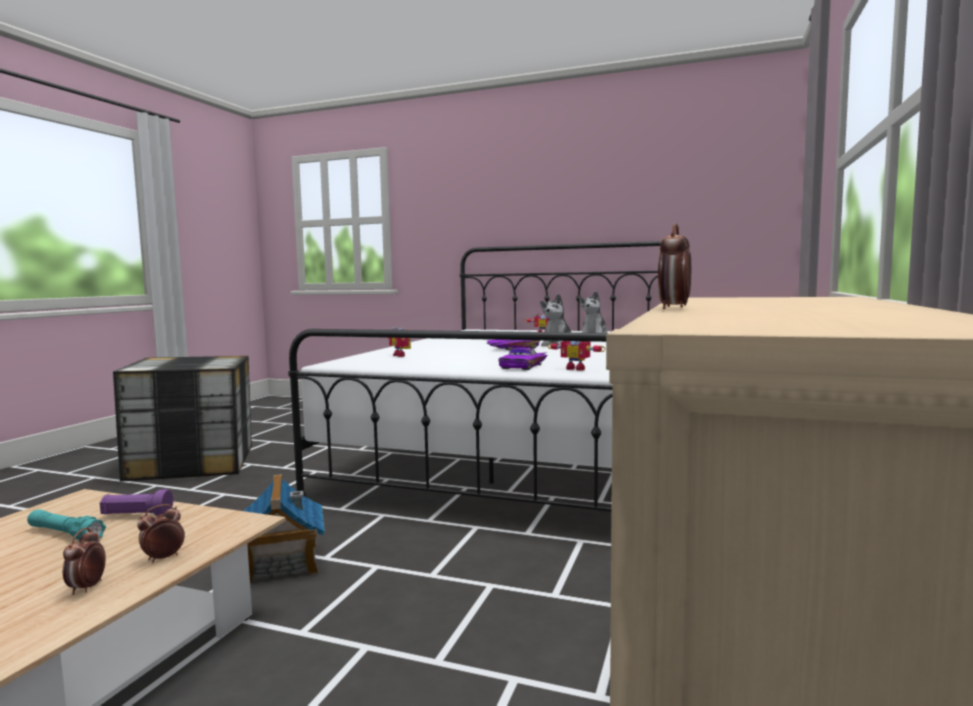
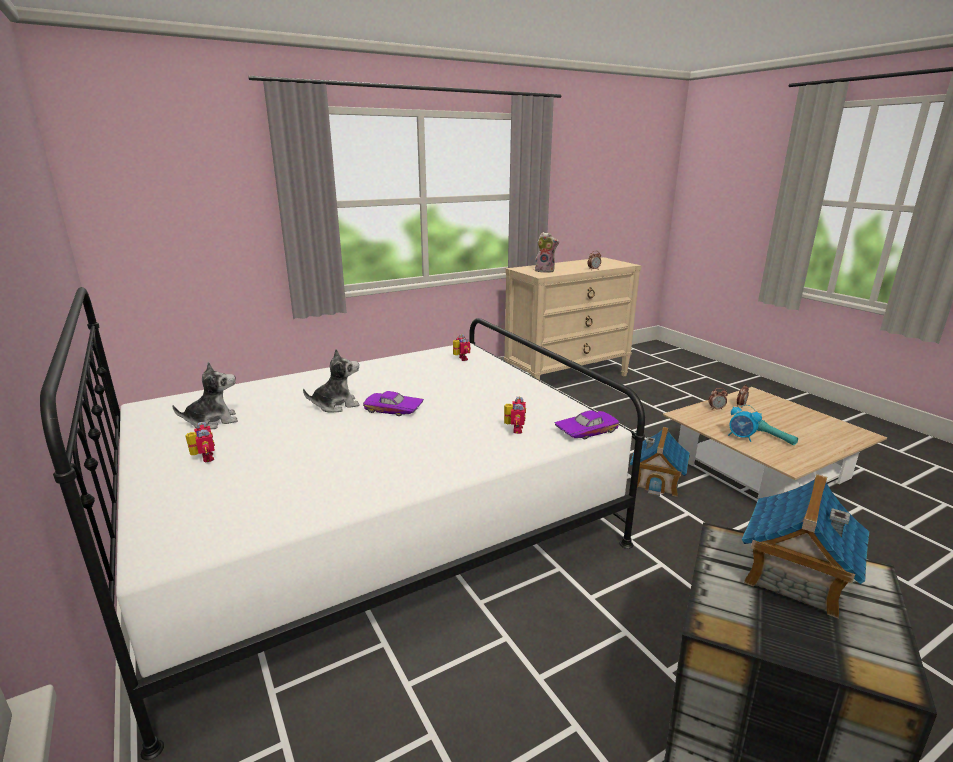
camera: 140 degrees left, 15 degrees up
(137, 516) = (741, 437): purple flashlight -> alarm clock
(183, 363) = (794, 576): none -> toy house
(525, 366) = (477, 371): purple toy car -> purple toy car (585, 430)
(749, 299) = (545, 271): none -> plush toy

